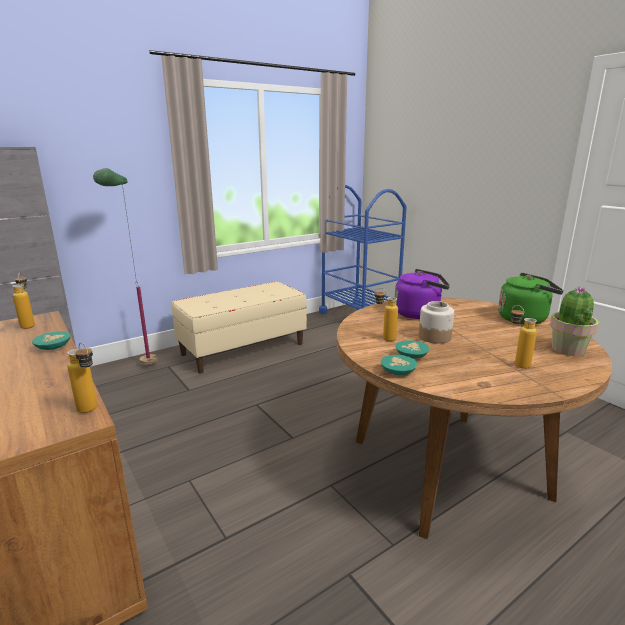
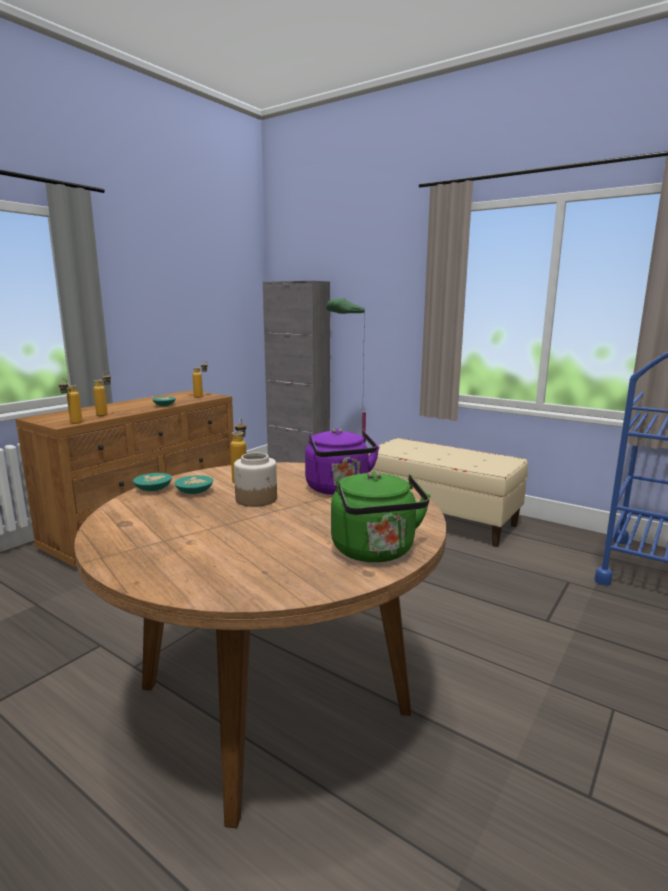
camera: 70 degrees right, 5 degrees down
(516, 363) = (184, 540): bottle -> bottle (106, 414)
(568, 350) = (244, 577): potted plant -> none

